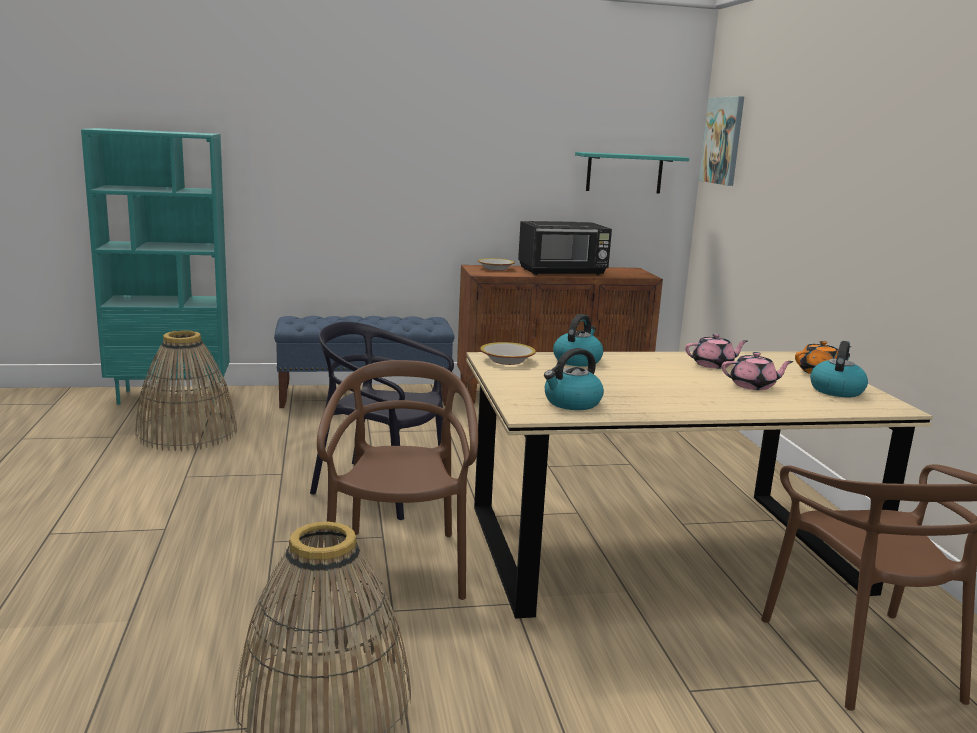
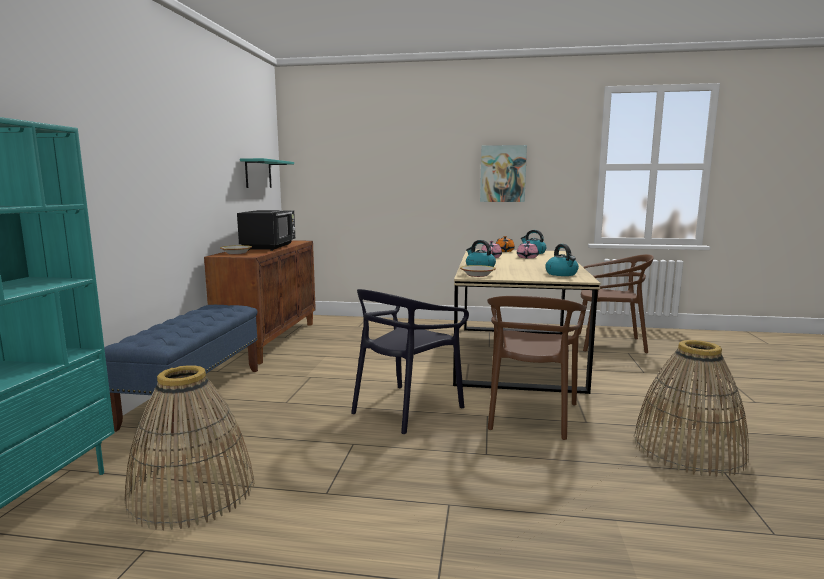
camera: 70 degrees left, 5 degrees down
(398, 565) = (529, 415): brown chair -> brown chair turned 90 degrees counterclockwise
(723, 140) = (309, 150): picture -> picture (503, 174)

